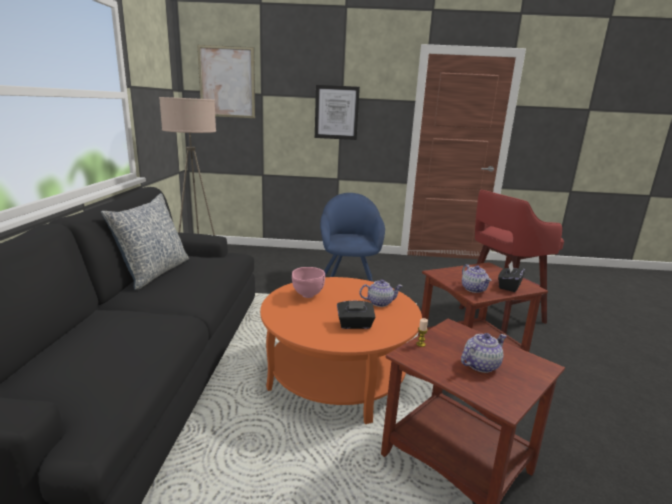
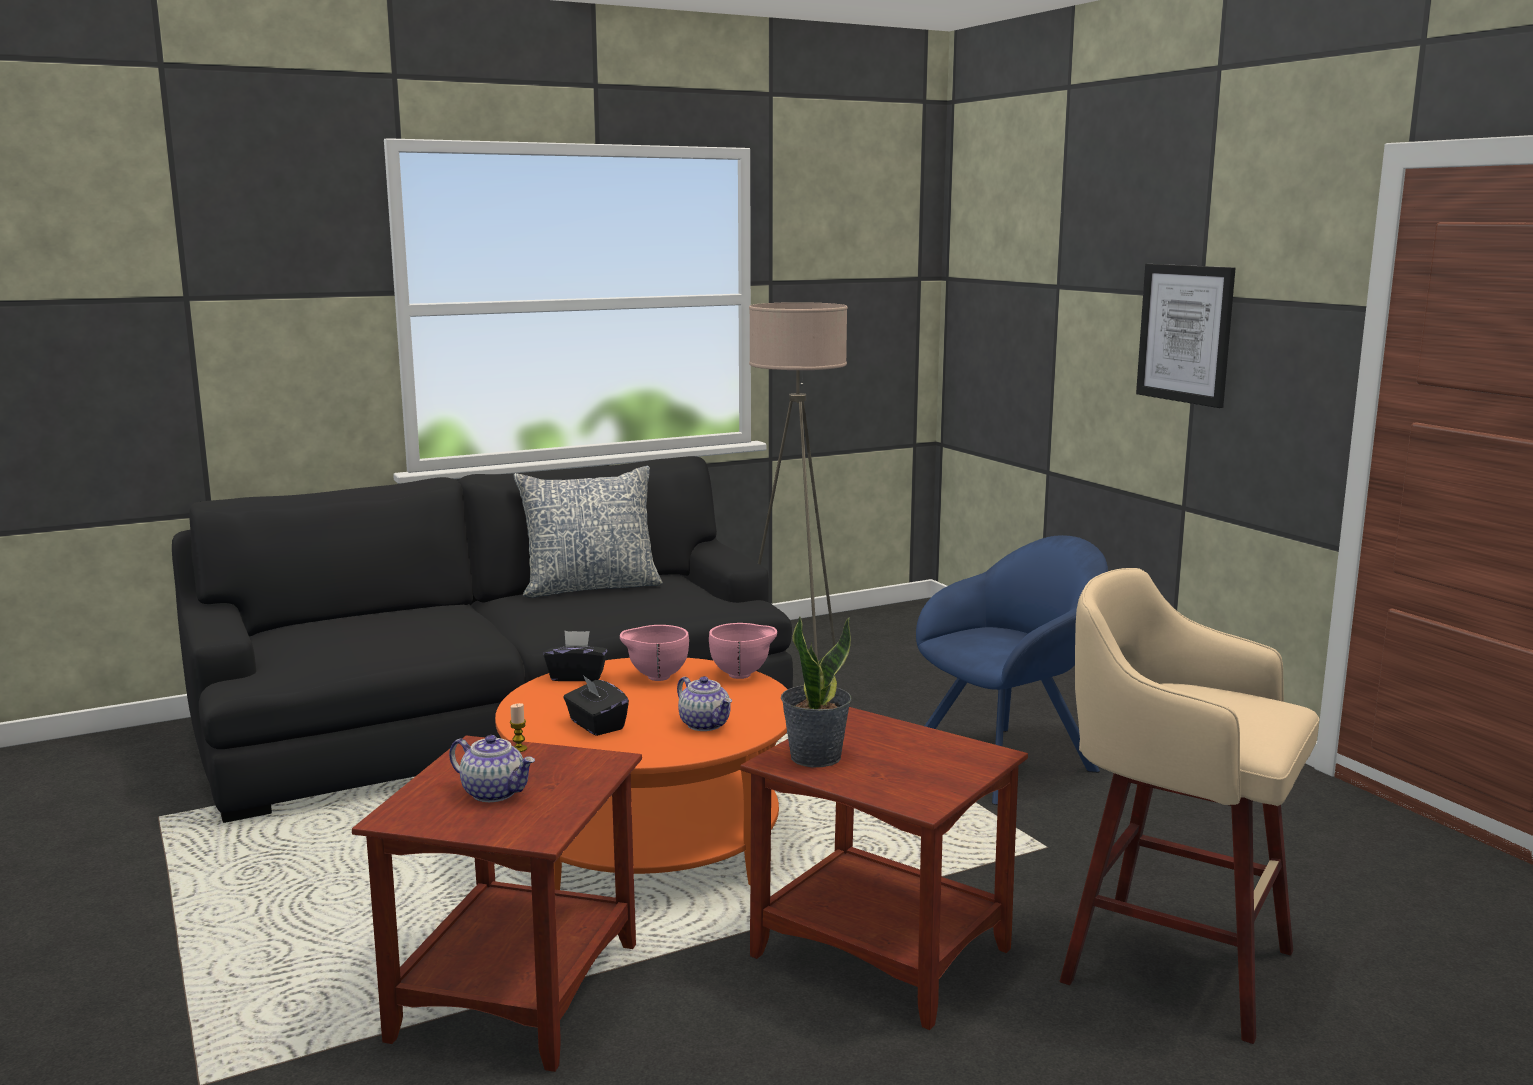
camera: 60 degrees right, 5 degrees down
(227, 82) = (1005, 260): picture -> none
(329, 280) = (743, 675): none -> pink bowl
(474, 289) = (815, 756): teapot -> potted plant
(499, 315) = (1169, 963): red stool -> beige stool
(509, 286) = (888, 784): black tissue box -> black tissue box (577, 676)

